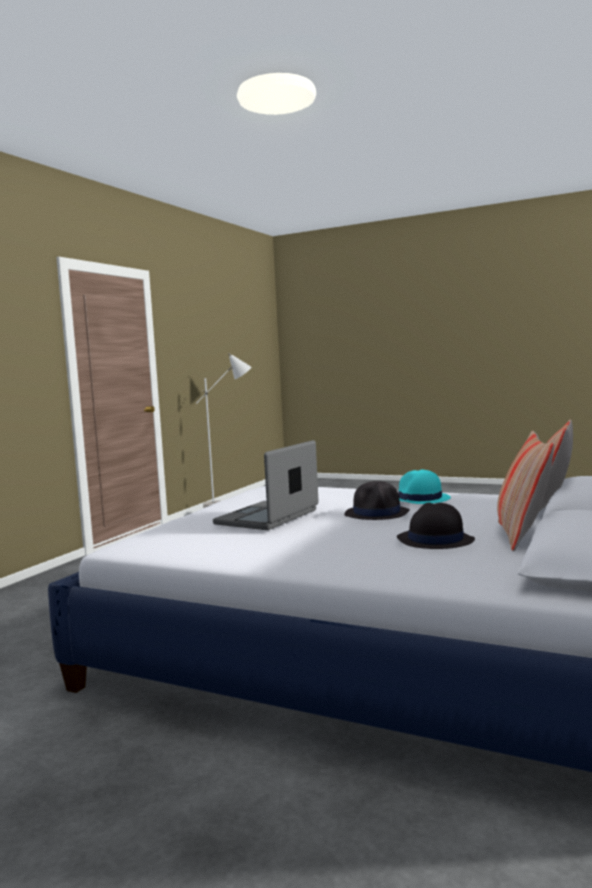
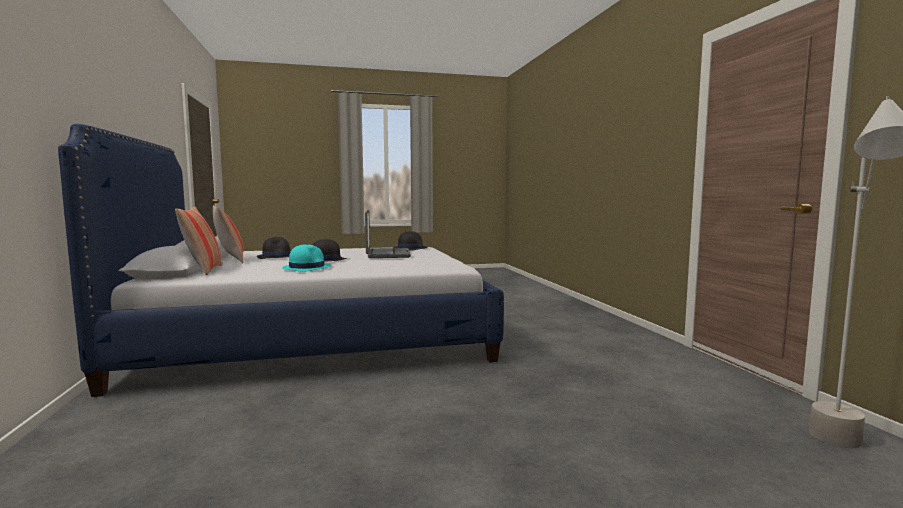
camera: 140 degrees right, 0 degrees up
(173, 537) = (410, 248): none -> black hat

